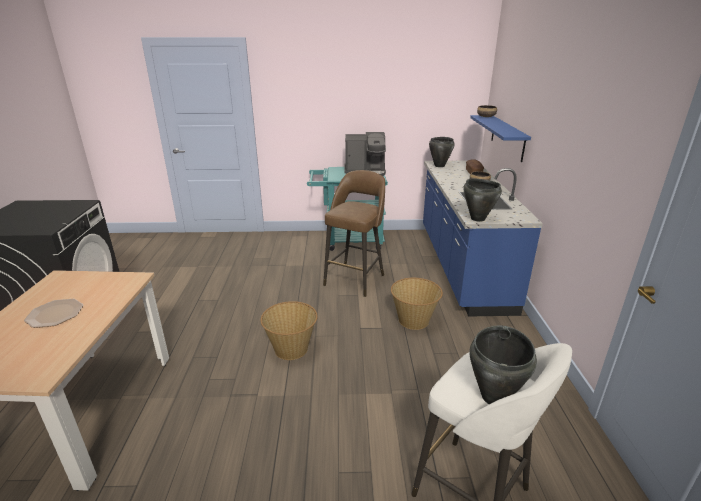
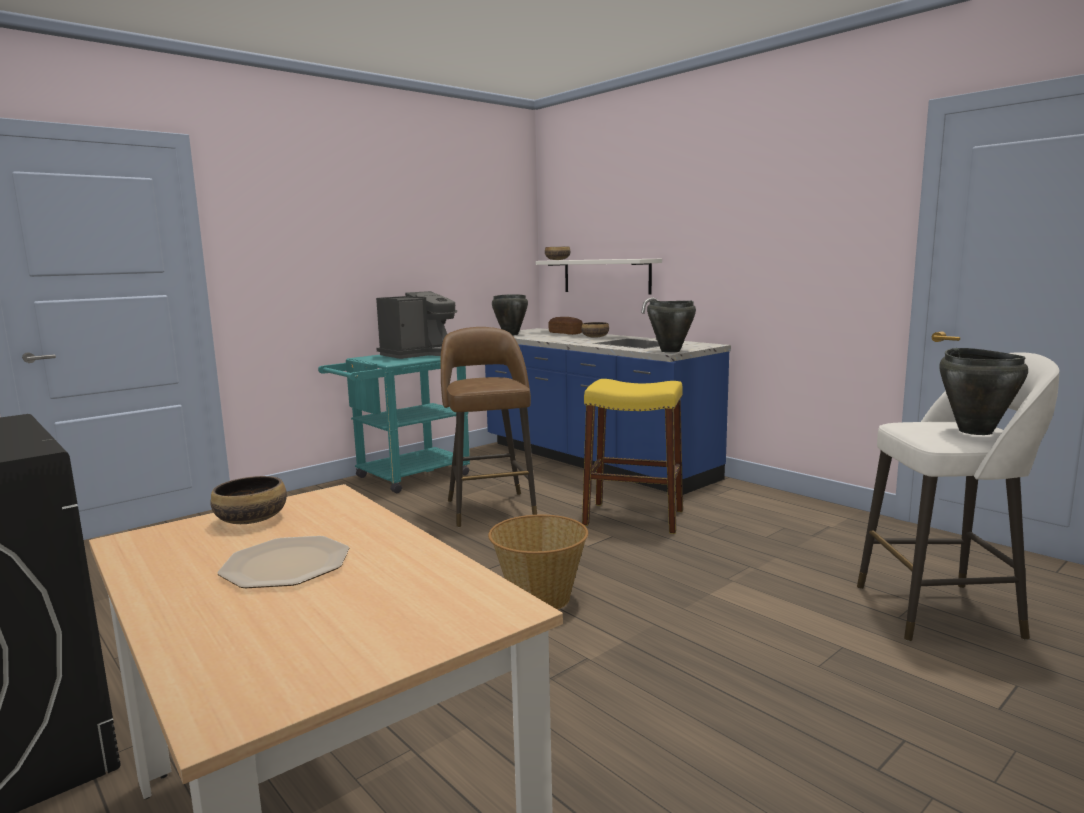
camera: 40 degrees left, 15 degrees down
(95, 281) = (252, 519): none -> bowl
(414, 320) = (634, 517): basket -> yellow stool
(507, 137) = (606, 276): blue shelf -> white shelf

